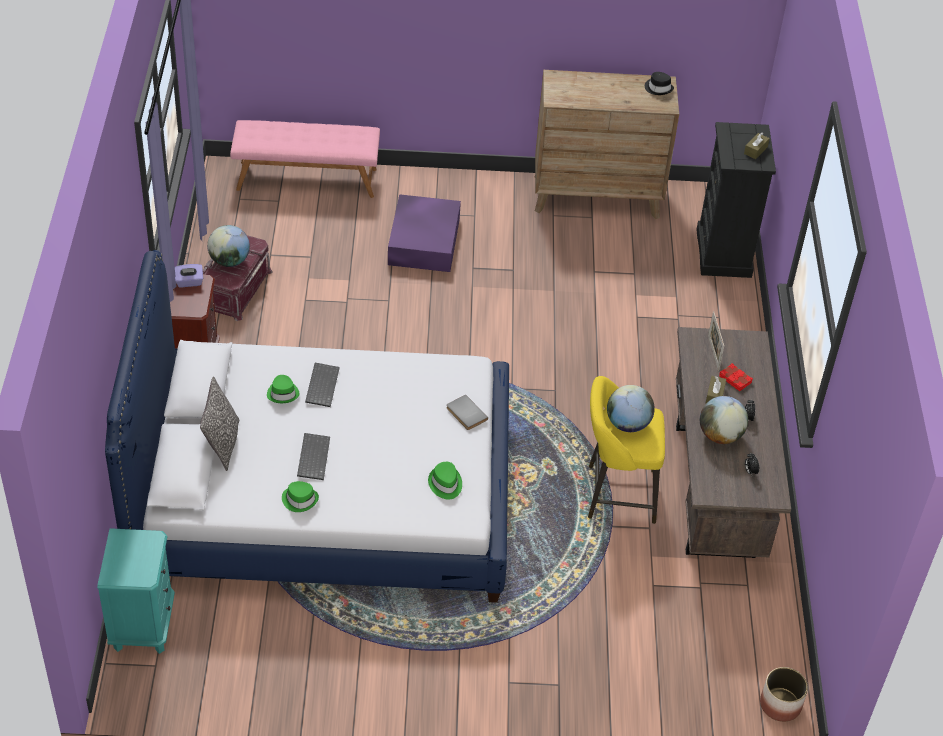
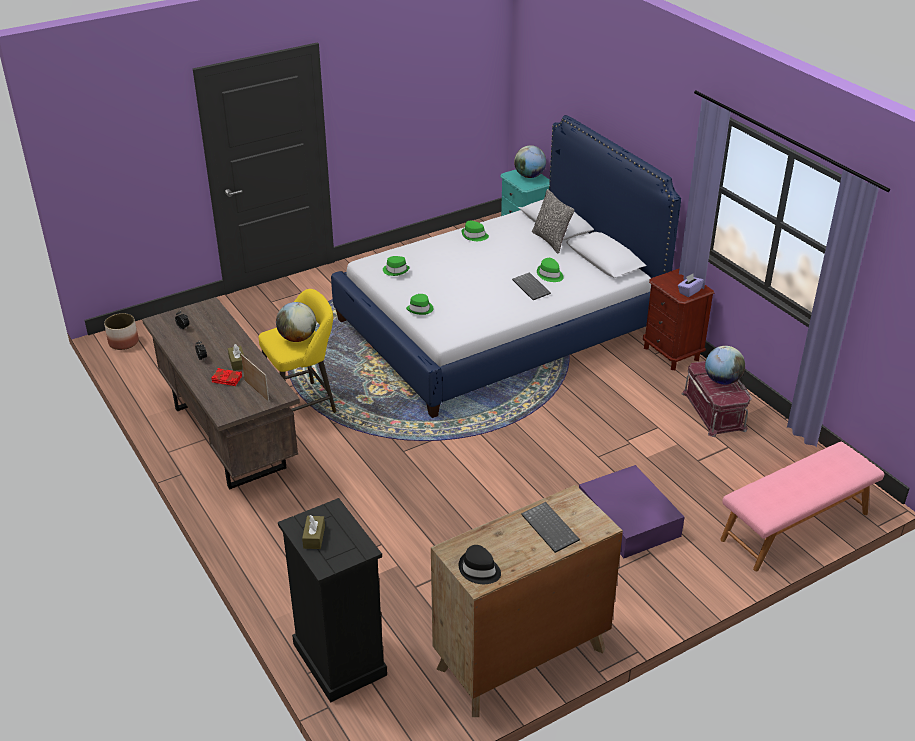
camera: 150 degrees right, 10 degrees down
(312, 457) = (491, 254): keyboard -> keyboard (551, 528)
(465, 414) = (420, 309): grey book -> green hat
(720, 435) = (218, 339): globe -> globe (529, 176)

